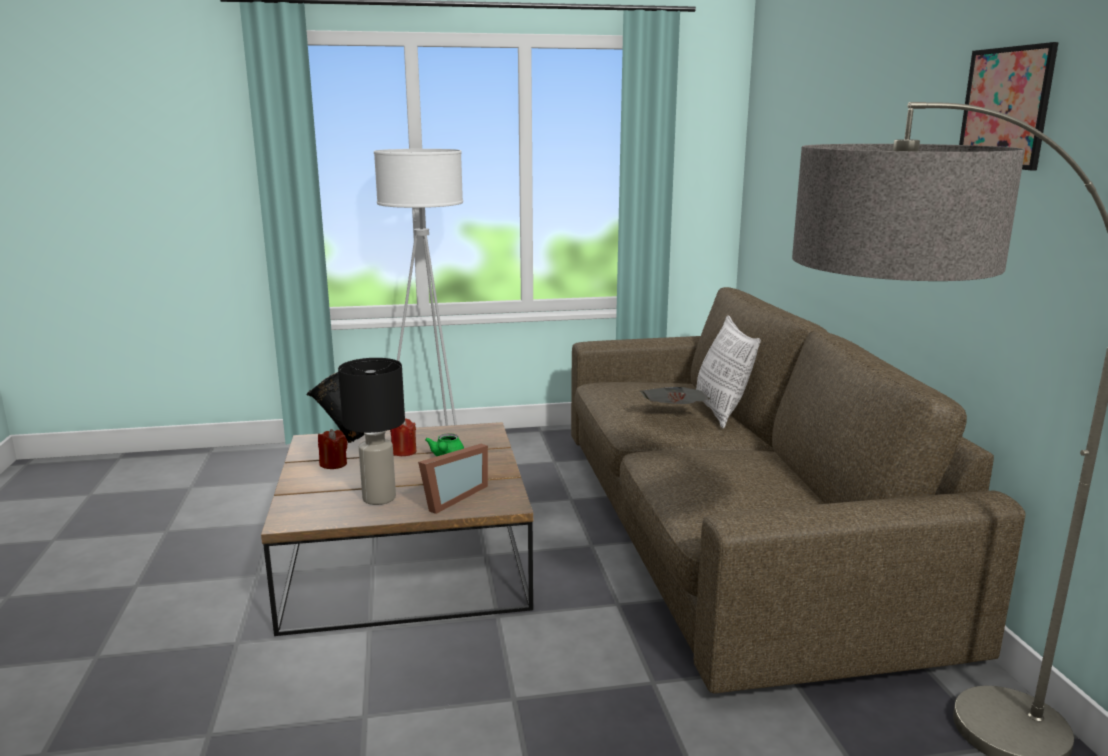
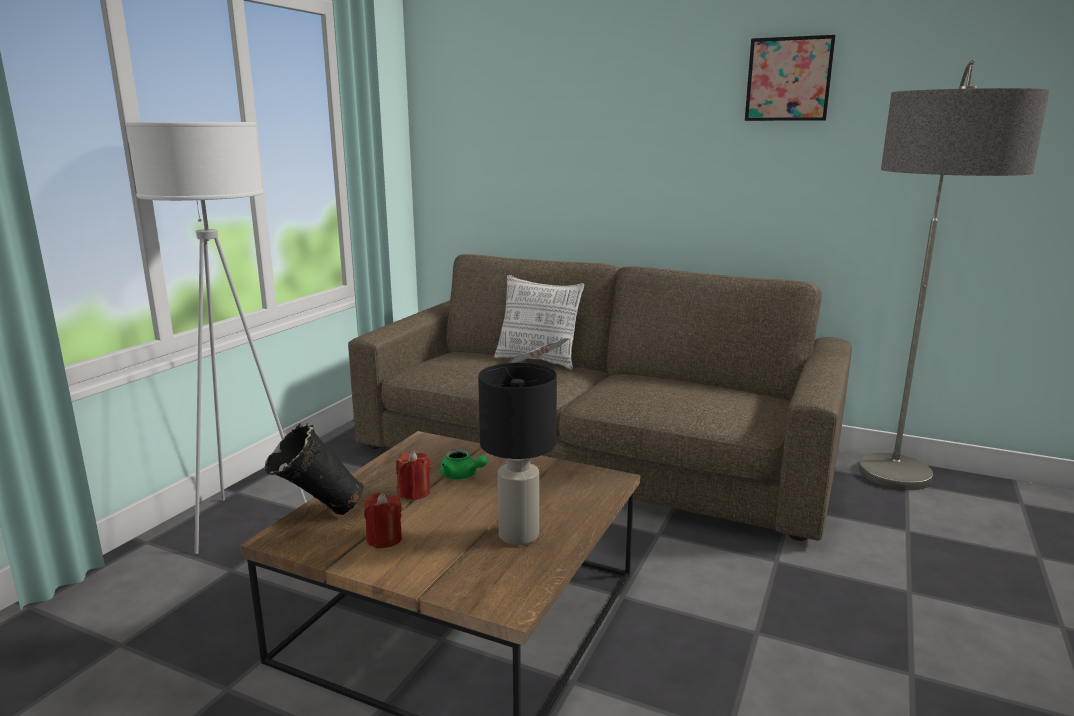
camera: 55 degrees left, 0 degrees up
(450, 497) = (564, 500): picture frame -> none

